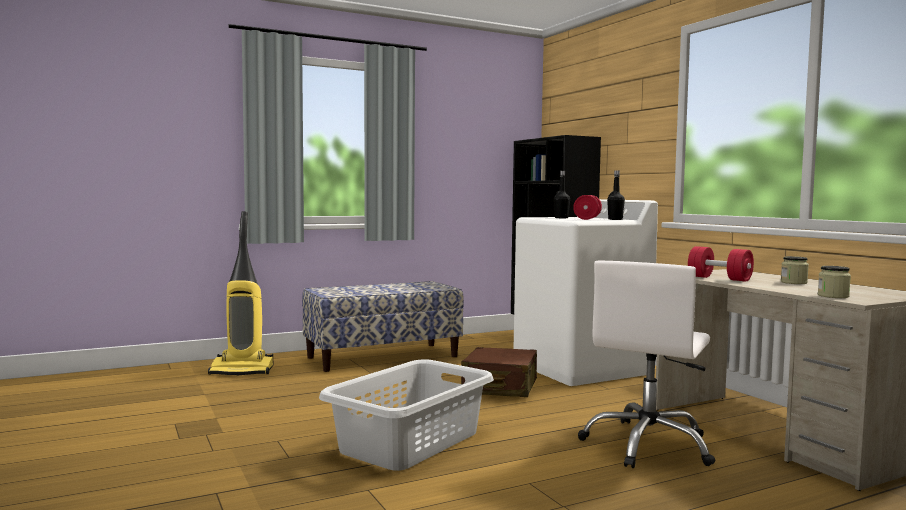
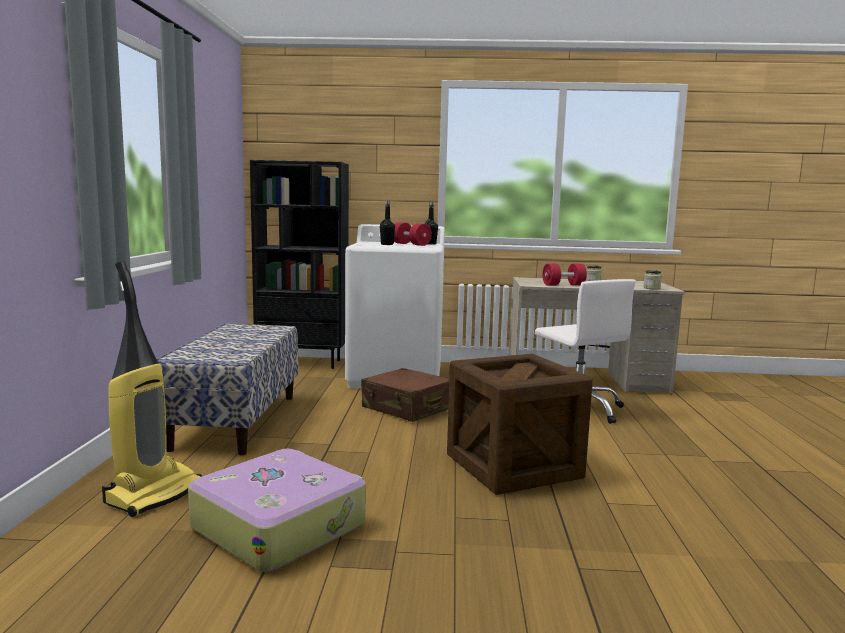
camera: 60 degrees left, 5 degrees up
(223, 402) = (279, 525): none -> suitcase
(411, 442) = (513, 466): grey laundry basket -> crate

